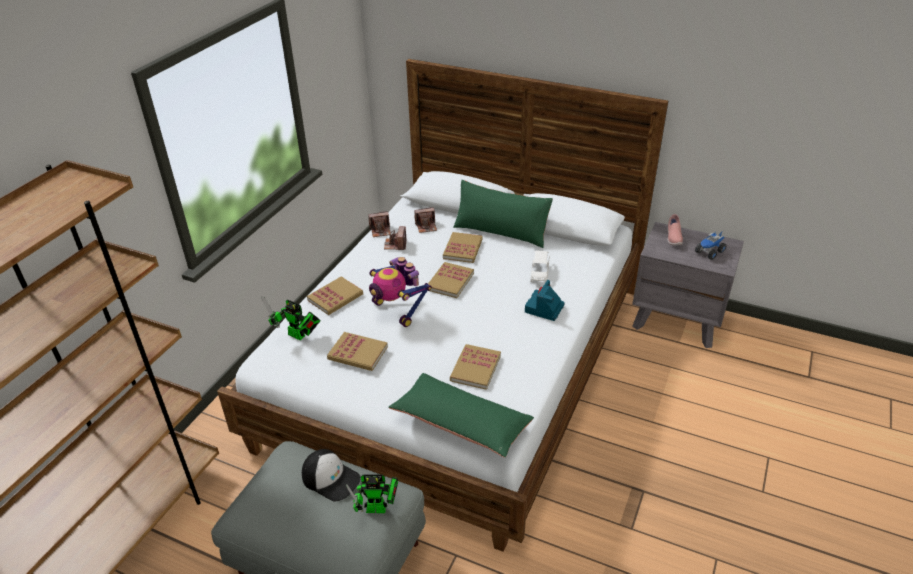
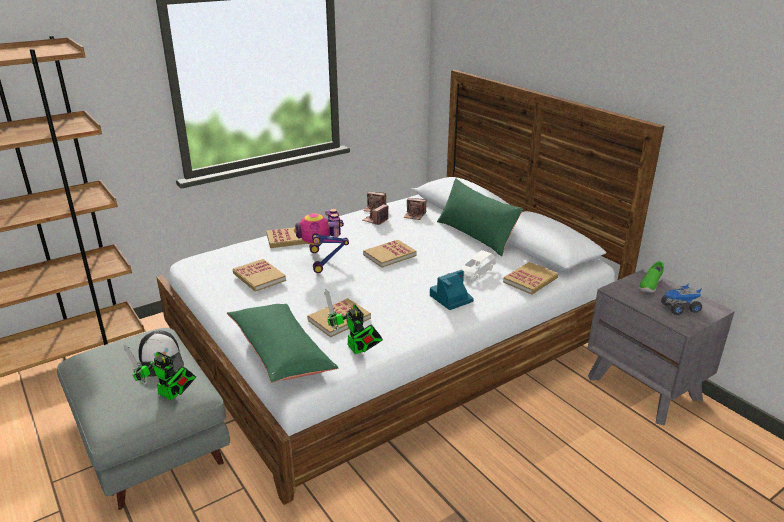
camera: 30 degrees right, 10 degrees down
(299, 336) = (232, 253): toy robot -> toy robot (356, 350)
(463, 249) = (427, 237): book -> book (530, 280)
(673, 237) = (649, 286): pink shoe -> green shoe

